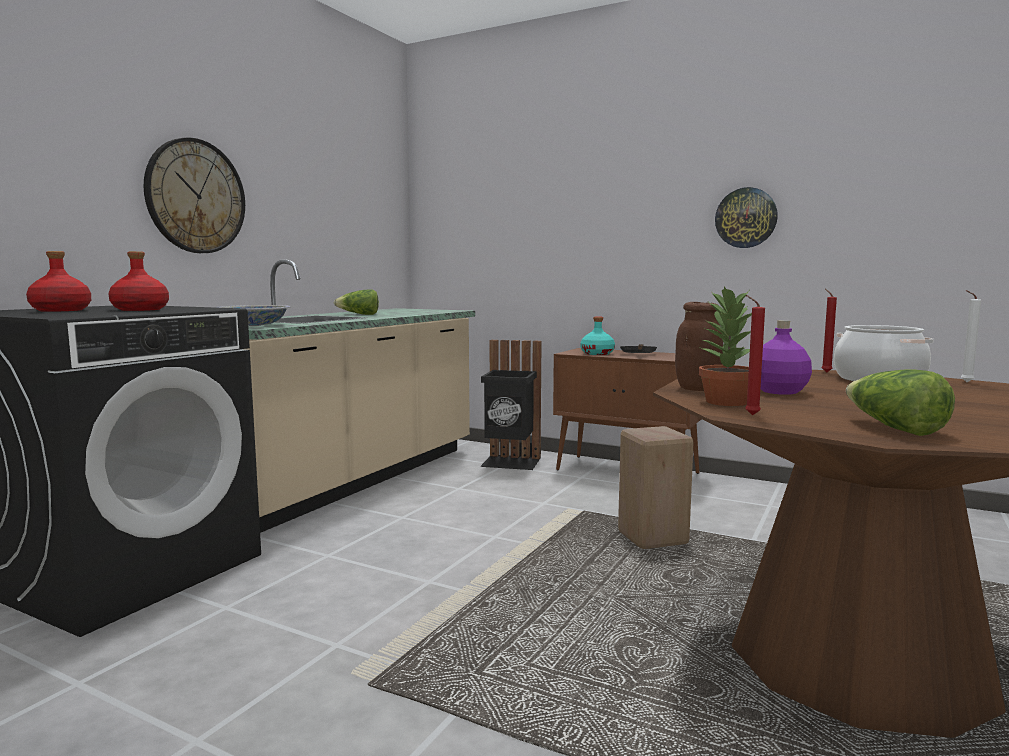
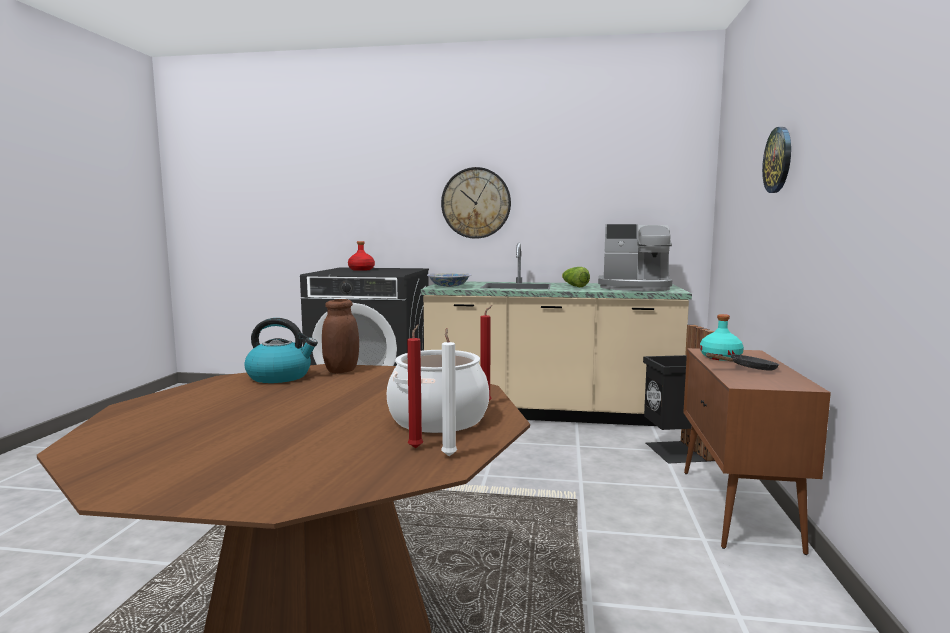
camera: 70 degrees right, 0 degrees up
(141, 309) = (374, 272): red bottle -> none
(408, 311) = (635, 287): none -> coffee machine
(653, 537) = (541, 540): beige stool -> none
(725, 402) = (280, 376): potted plant -> kettle
(746, 218) = (880, 191): wall clock -> wall clock (778, 160)
(750, 415) = (228, 381): red candle -> red candle (416, 447)
(780, 391) = (336, 388): purple bottle -> none
(893, 428) = (167, 409): lettuce -> none

